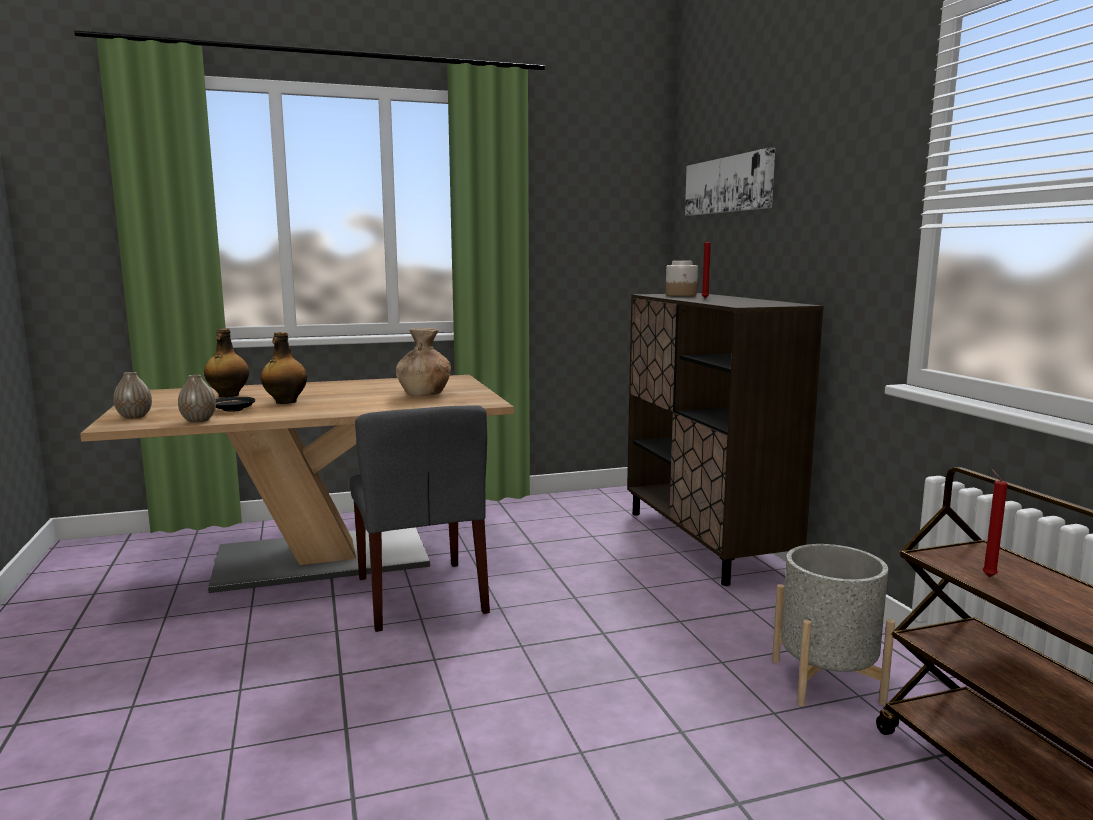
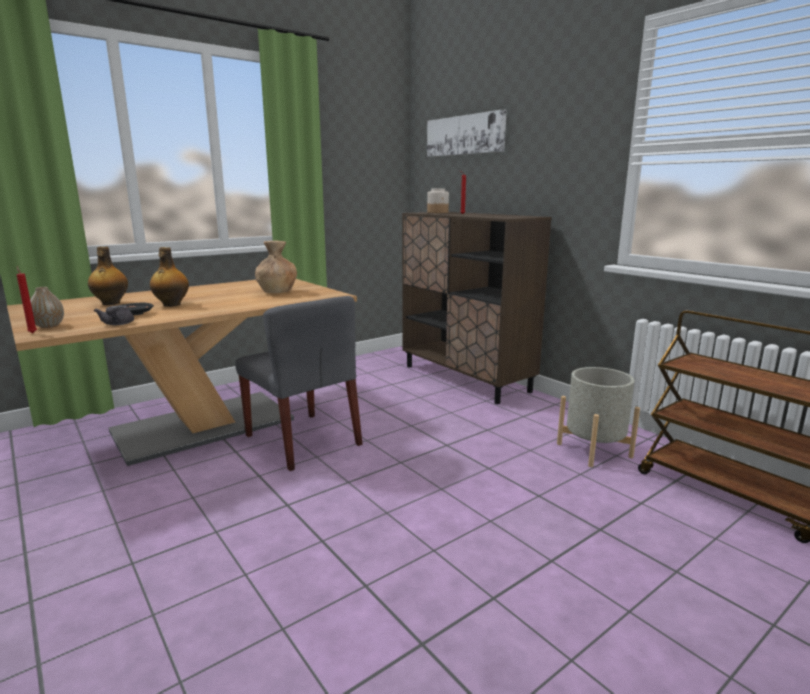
camera: 20 degrees left, 5 degrees up
(198, 420) = (117, 324): vase -> grey teapot
(987, 576) = (714, 371): red candle -> red candle (32, 333)

